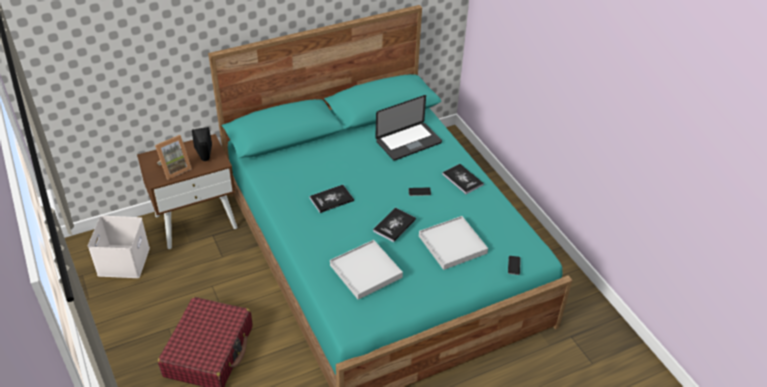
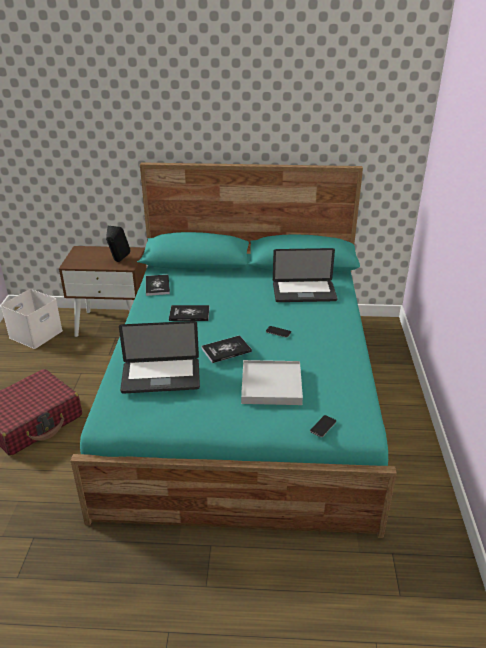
camera: 30 degrees right, 10 degrees down
(174, 169) = (89, 261): picture frame -> none
(366, 271) = (161, 377): white tray -> laptop
(462, 179) = (332, 335): book -> book (157, 286)

